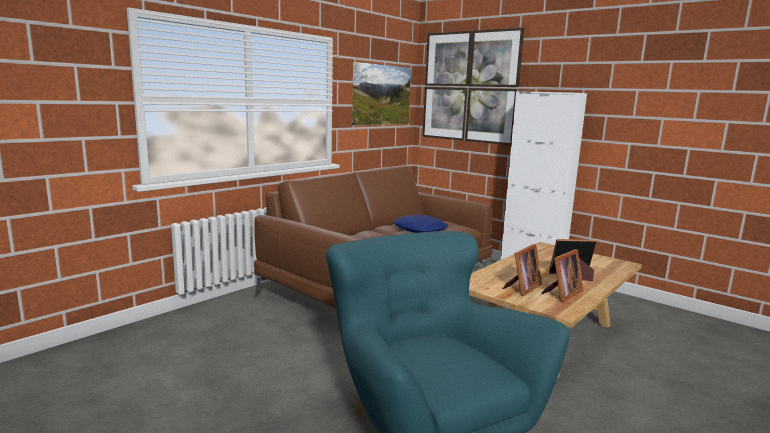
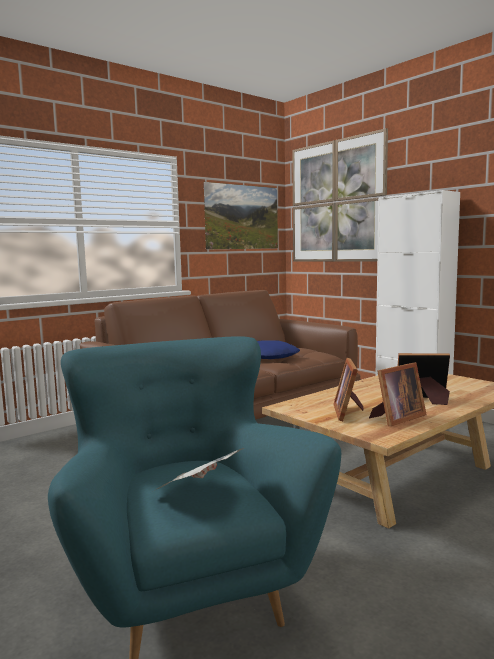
camera: 10 degrees right, 5 degrees down
(455, 365) = (198, 494): none -> newspaper
(522, 288) = (349, 412): picture frame -> picture frame turned 135 degrees clockwise

